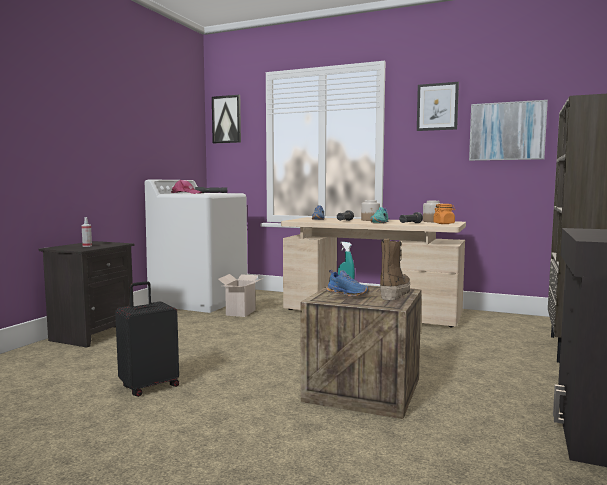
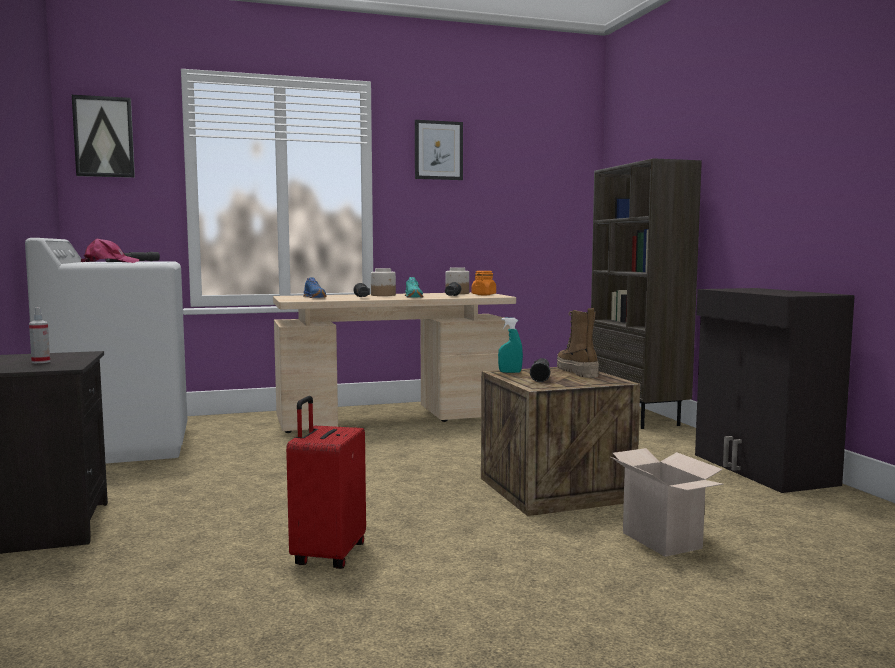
camera: 40 degrees left, 0 degrees up
(149, 386) = (327, 555): black suitcase -> red suitcase
(241, 313) = (228, 449): cardboard box -> cardboard box (664, 541)
(348, 294) = (540, 378): blue shoe -> black flashlight
(507, 131) = (514, 186): picture -> none

